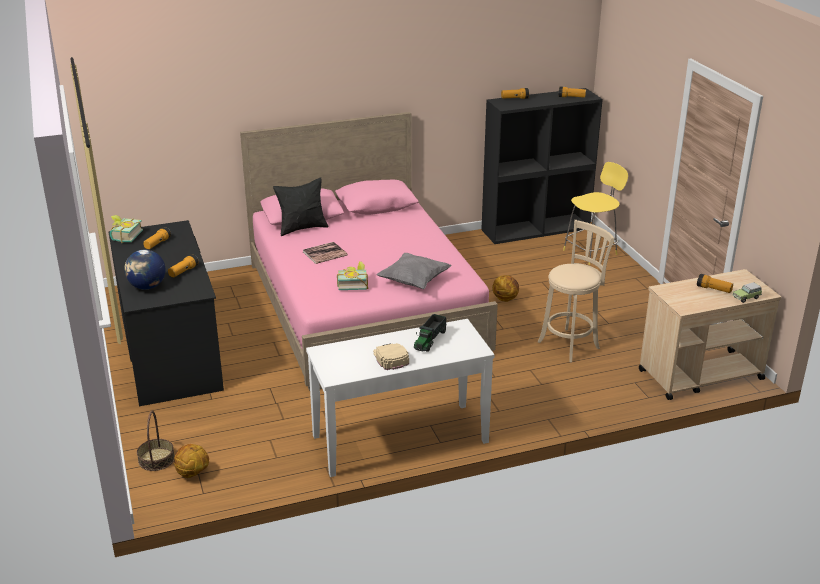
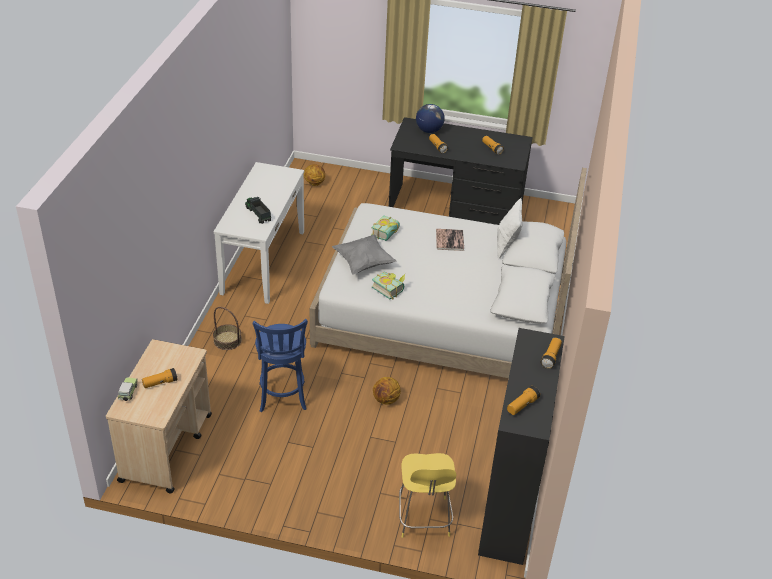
camera: 120 degrees right, 10 degrees up
(124, 236) = (517, 140): book -> book (389, 289)
(156, 459) = (340, 176): basket -> basket (227, 340)
(302, 228) = (507, 246): black pillow -> white pillow
(365, 307) = (443, 315): pink bed -> white bed
(390, 358) = (256, 192): beige cap -> none
(571, 344) = (282, 398): beige stool -> blue stool

